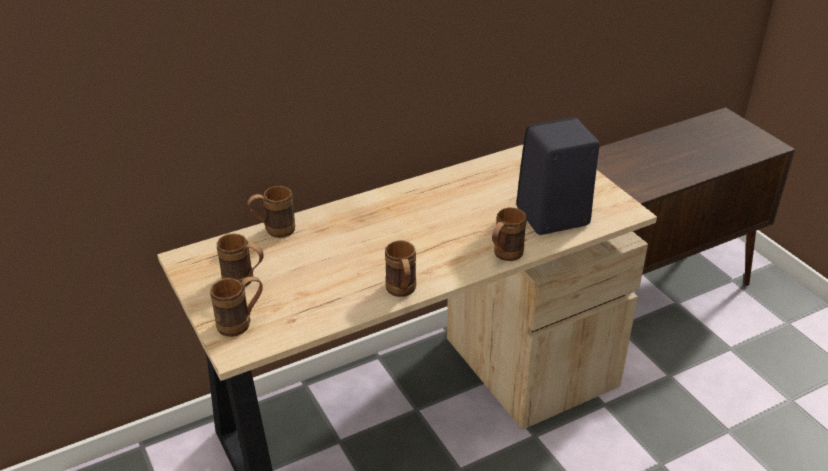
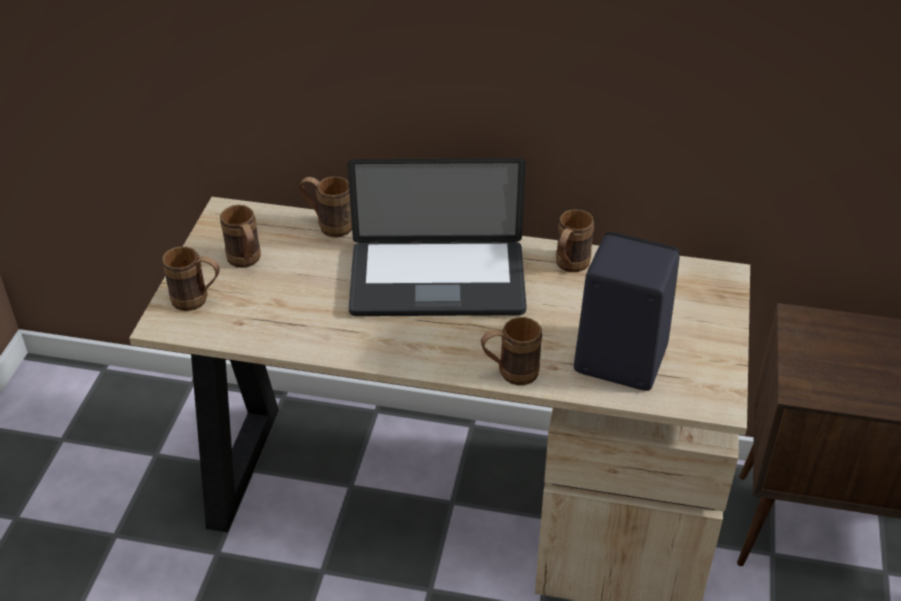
camera: 40 degrees right, 5 degrees up
(392, 228) = (437, 281): none -> laptop
(402, 292) = (364, 353): brown mug -> brown mug (568, 267)

